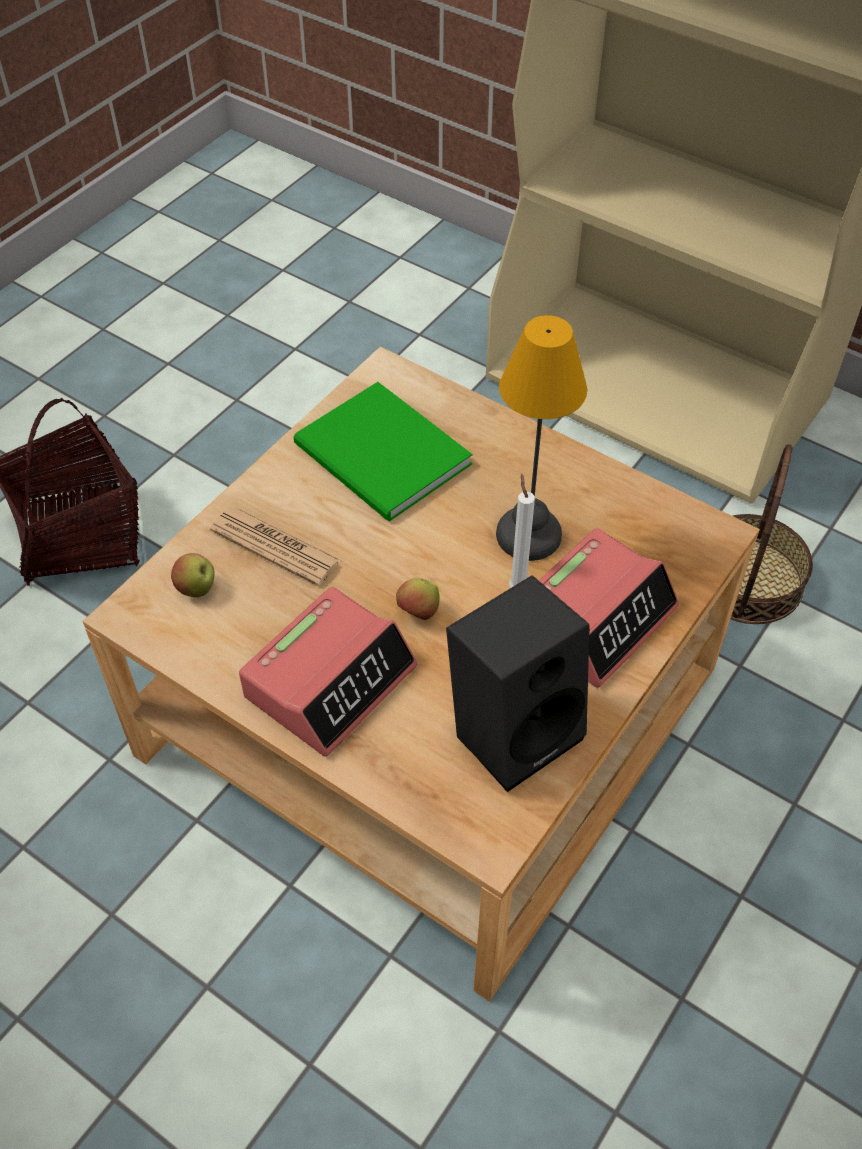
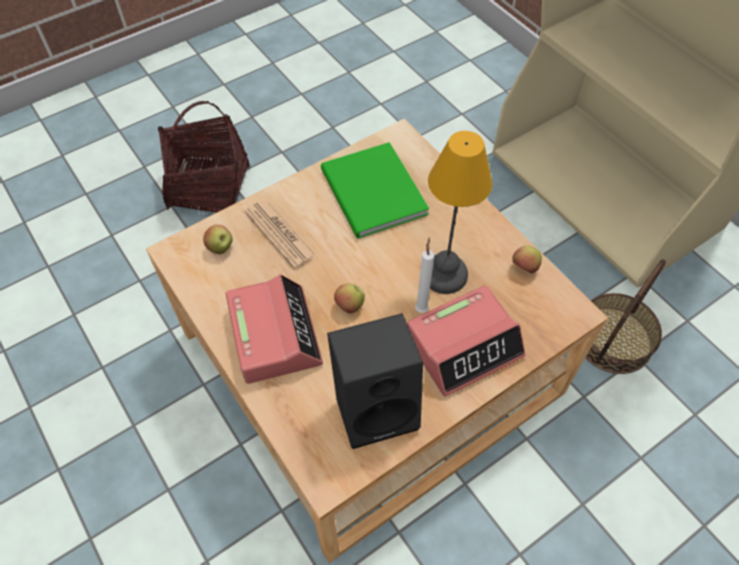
camera: 20 degrees right, 5 degrees up
(330, 681) = (274, 334): alarm clock -> alarm clock turned 75 degrees counterclockwise
(628, 497) = (524, 268): none -> apple

